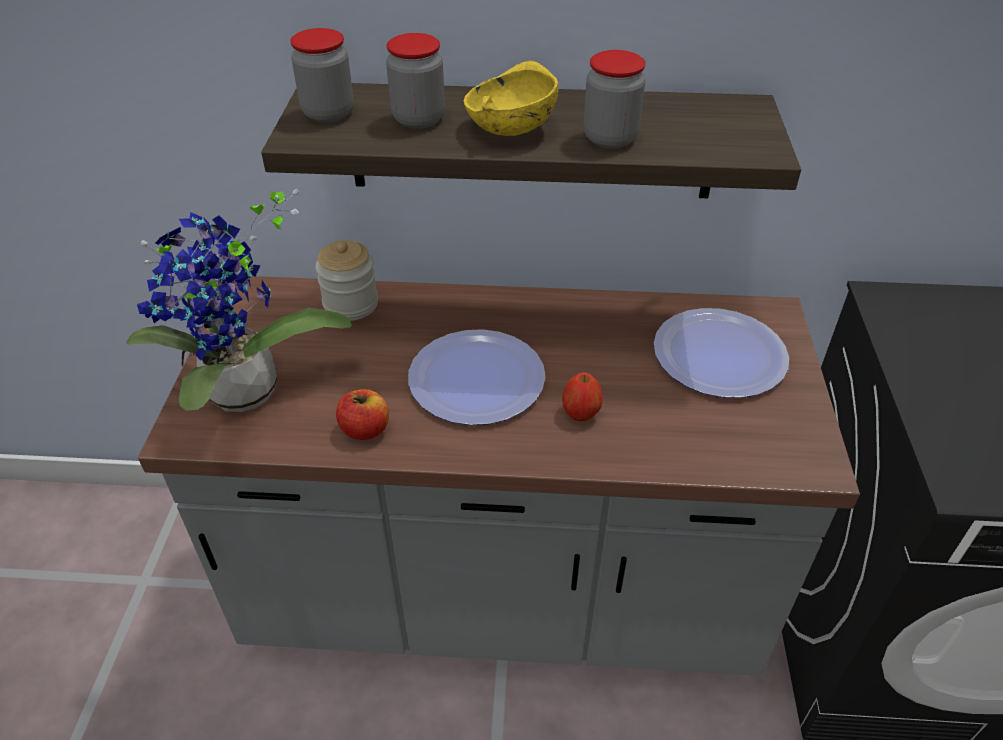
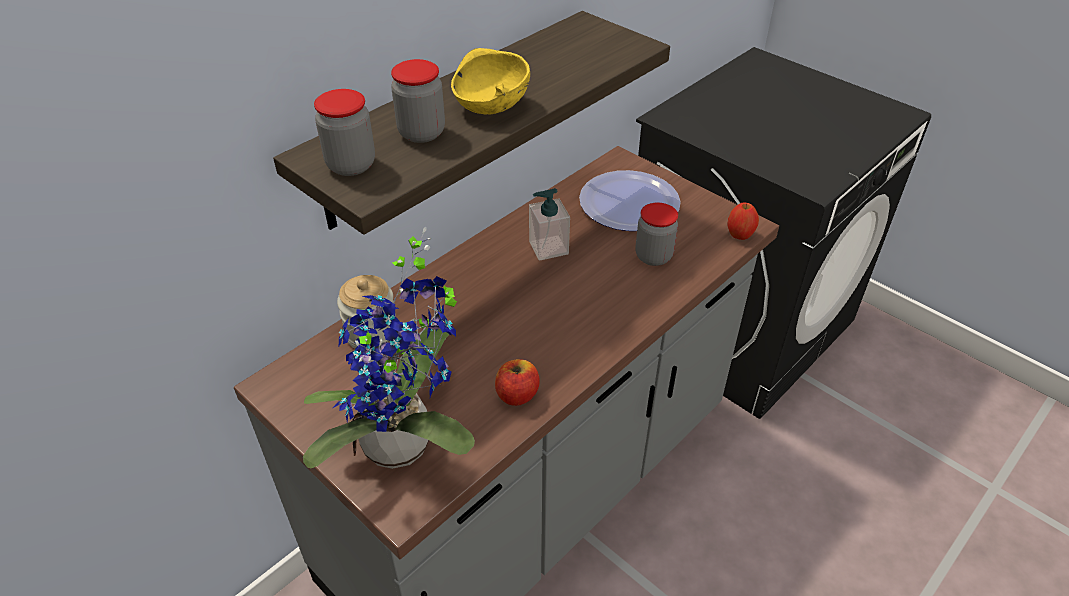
camera: 50 degrees left, 0 degrees up
(476, 378) = (530, 313): plate -> none
(578, 339) = (548, 248): none -> soap dispenser
(581, 413) = (614, 286): apple -> apple (740, 234)
(610, 138) = (555, 80): jar -> jar (653, 256)

